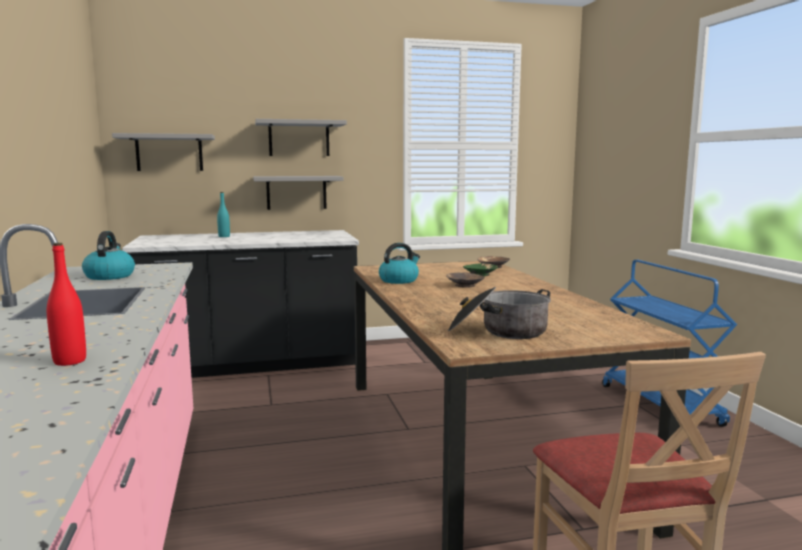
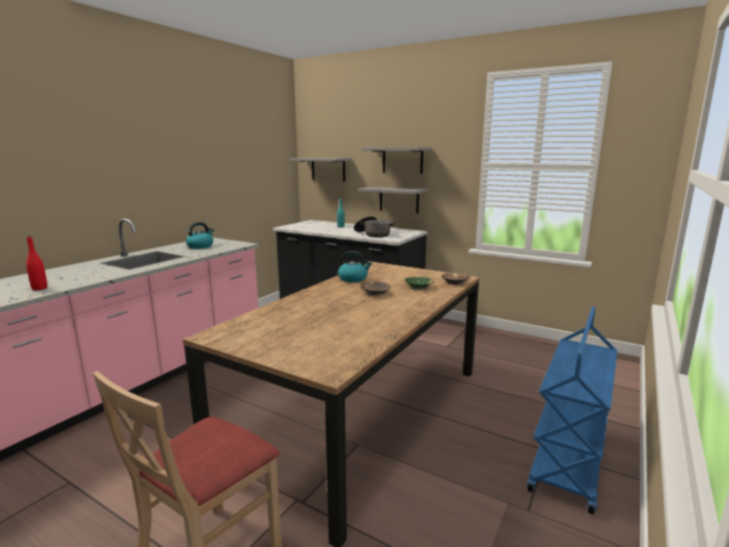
camera: 45 degrees right, 5 degrees up
(499, 331) = (261, 332): cooking pot -> cooking pot (373, 234)

